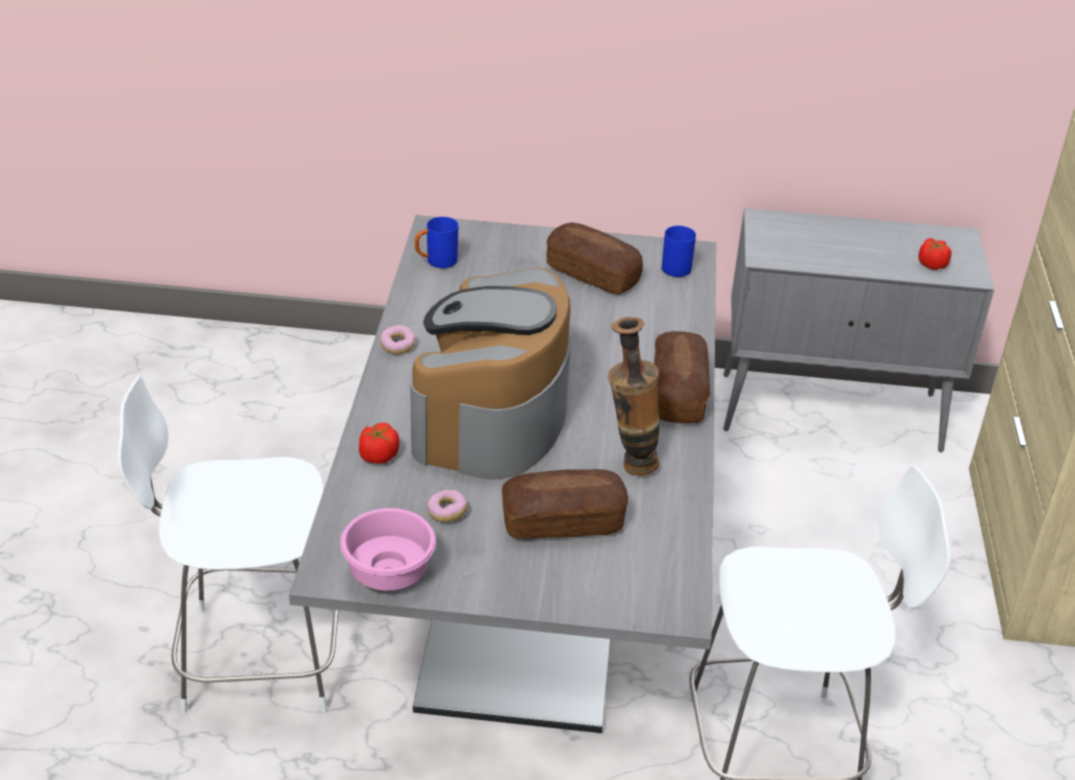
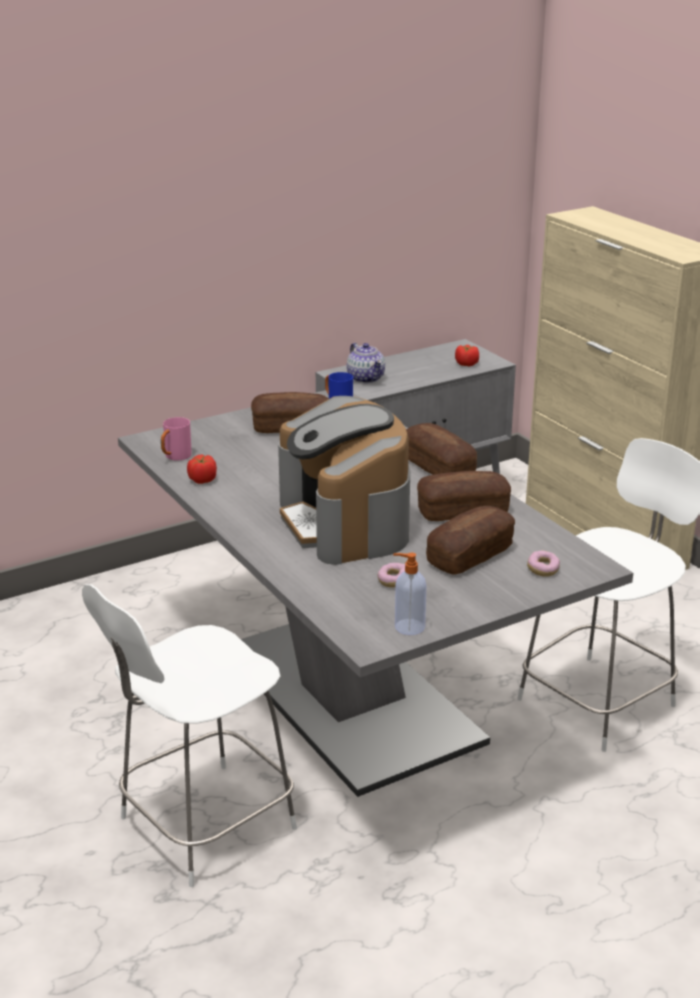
camera: 35 degrees left, 10 degrees down
(378, 456) = (303, 572): tomato -> tomato (202, 480)
(389, 574) = (408, 627): pink bowl -> soap dispenser
(397, 346) = (222, 511): donut -> donut (543, 570)
(436, 262) = (175, 457): blue mug -> pink mug
(629, 463) = (462, 511): vase -> bread
(788, 238) = (366, 378): none -> teapot

